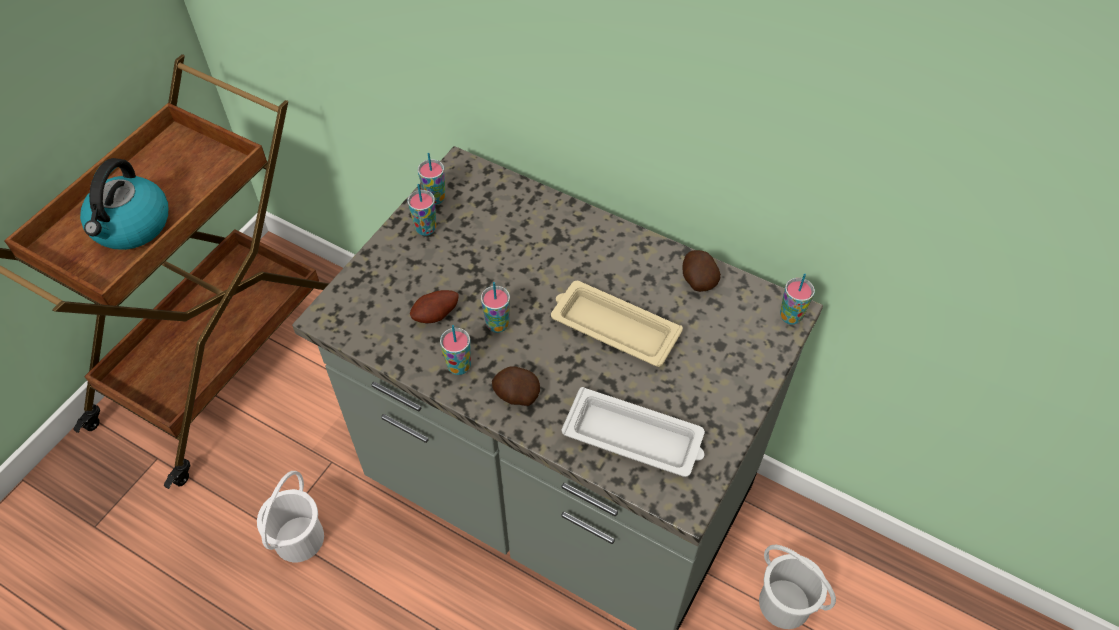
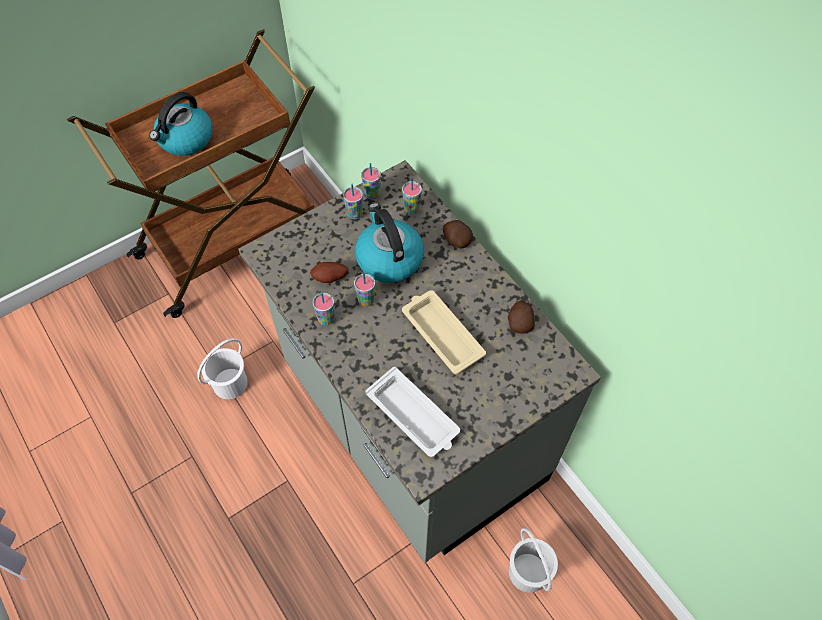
camera: 25 degrees right, 5 degrees up
(498, 265) = (388, 258): none -> kettle
(516, 395) = (352, 354): potato -> potato (456, 240)
(790, 316) = (571, 376): cup -> cup (411, 208)

